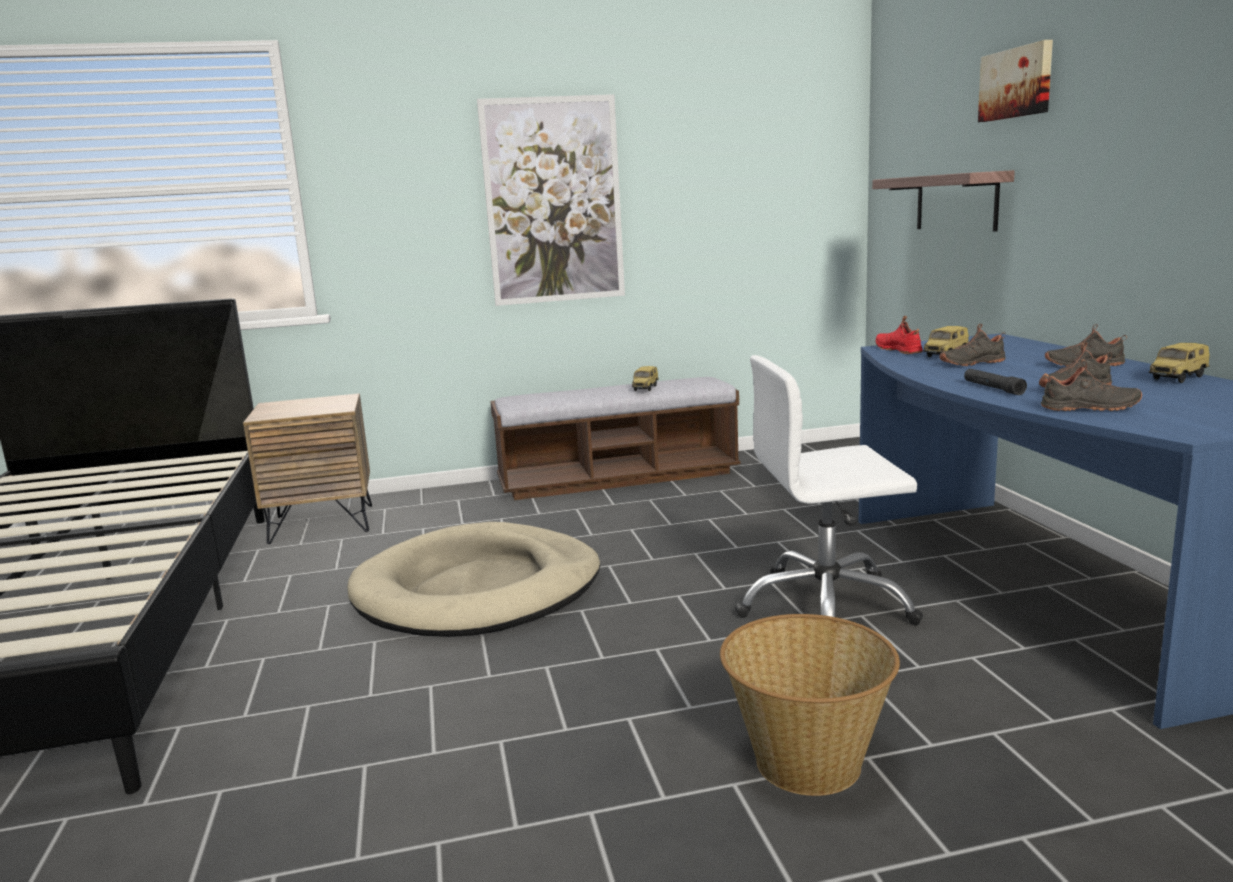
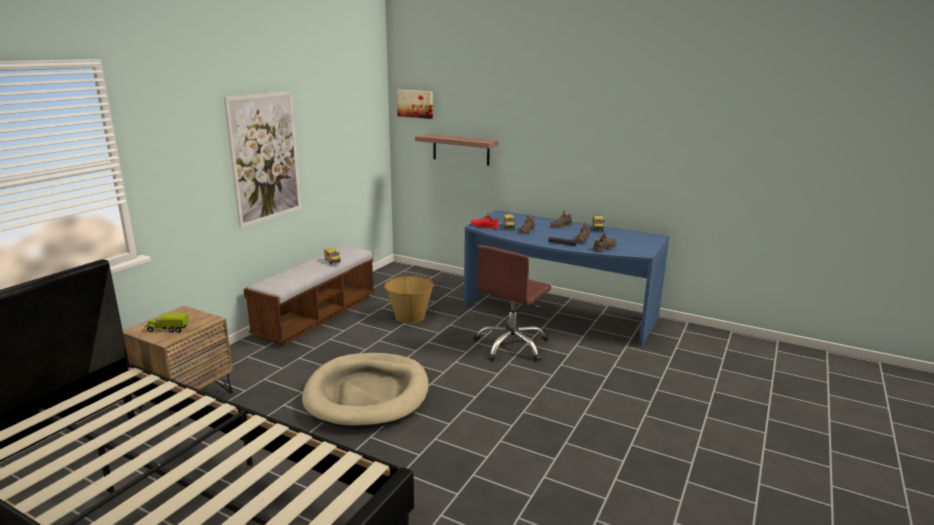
camera: 50 degrees left, 5 degrees up
(287, 409) = (167, 329): none -> toy truck
(807, 761) = (589, 397): basket -> basket (409, 316)
(826, 607) = (511, 345): white office chair -> brown office chair
(1017, 83) = (497, 103): picture -> picture (415, 103)

